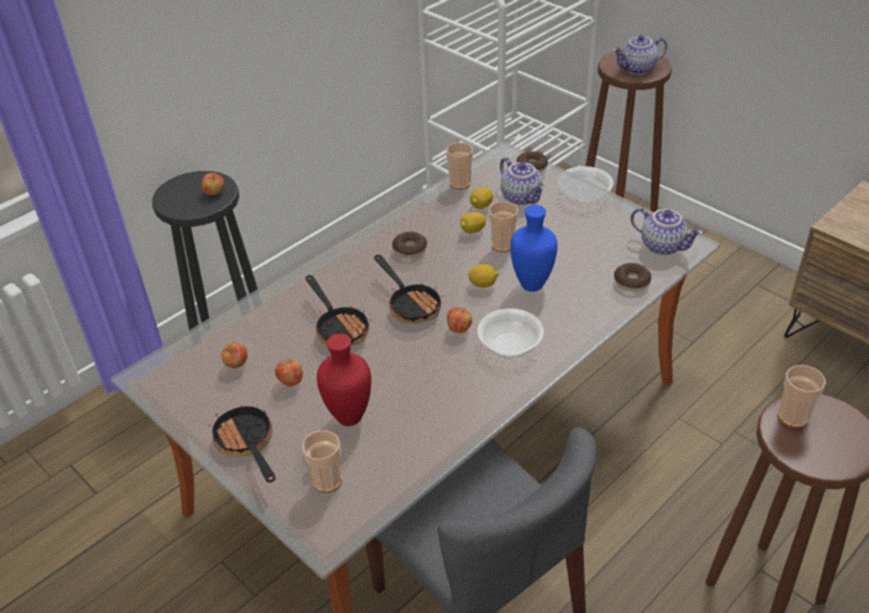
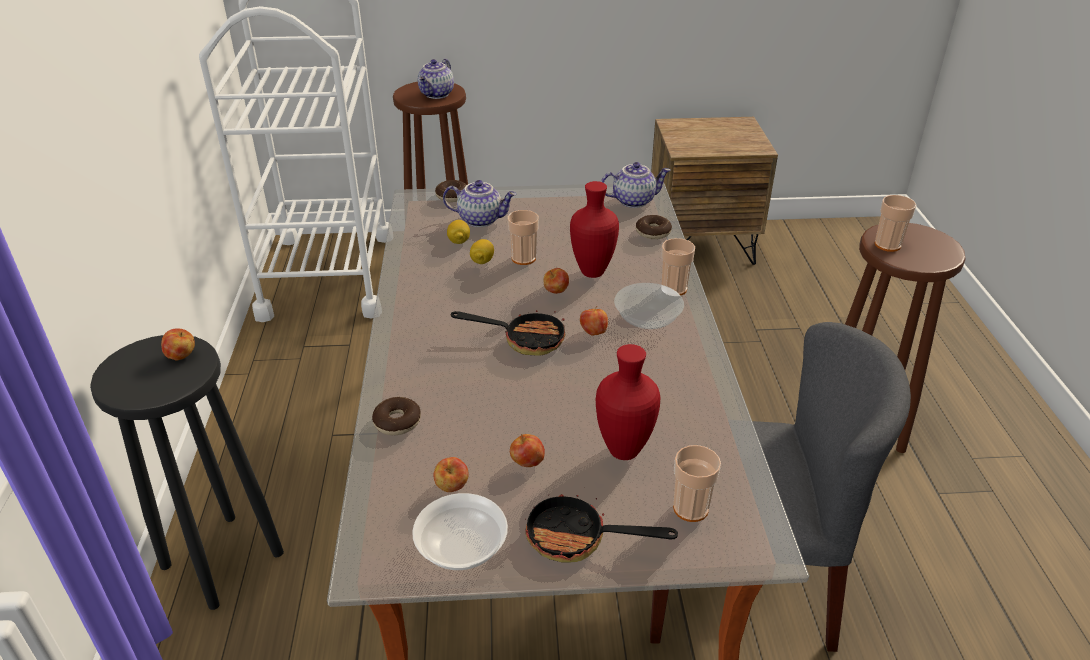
camera: 50 degrees left, 5 degrees down
(339, 327) = (494, 394): frying pan -> none
(409, 249) = (452, 302): donut -> donut (397, 422)
(460, 183) = (412, 234): cup -> cup (674, 289)
(483, 284) = (556, 292): lemon -> apple
(533, 285) = (593, 272): blue vase -> red vase
(584, 195) = (525, 196): bowl -> bowl (461, 548)

